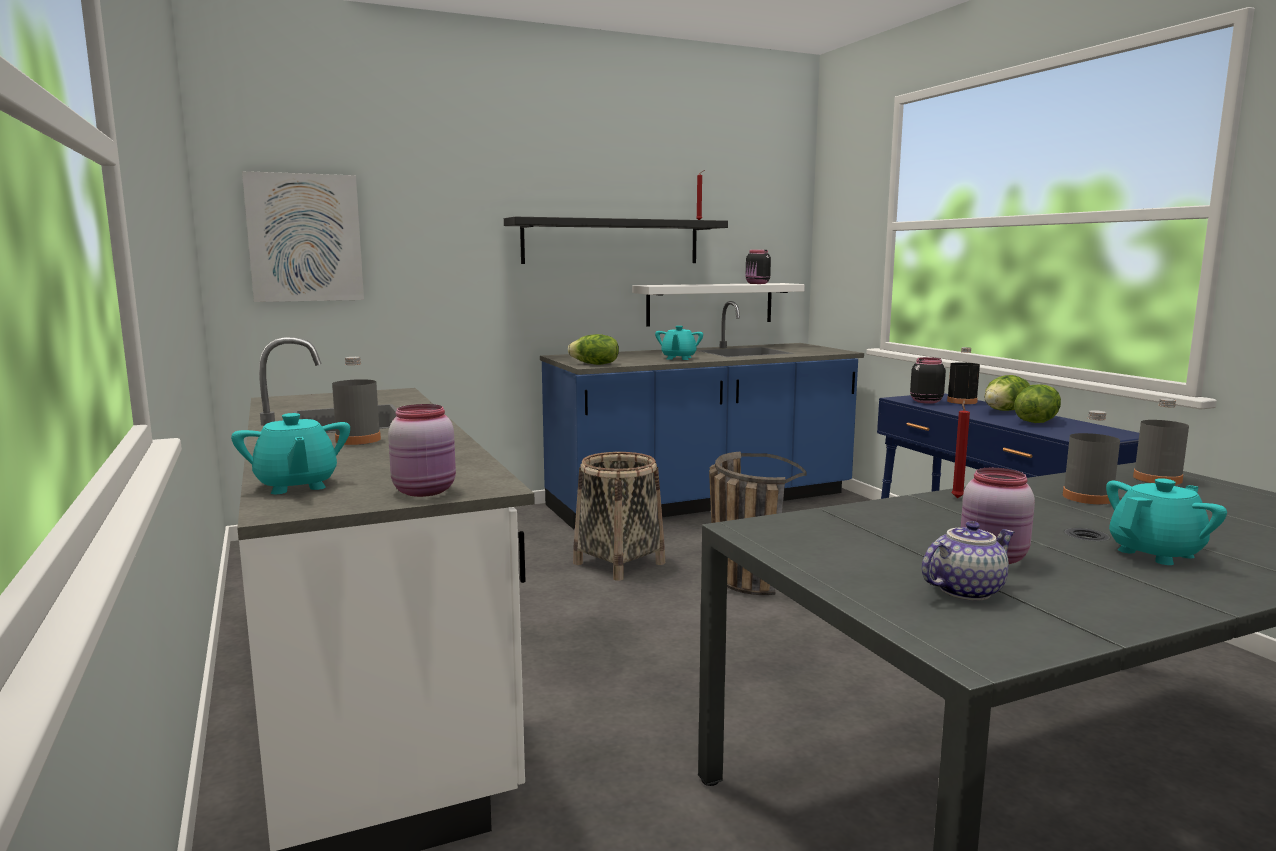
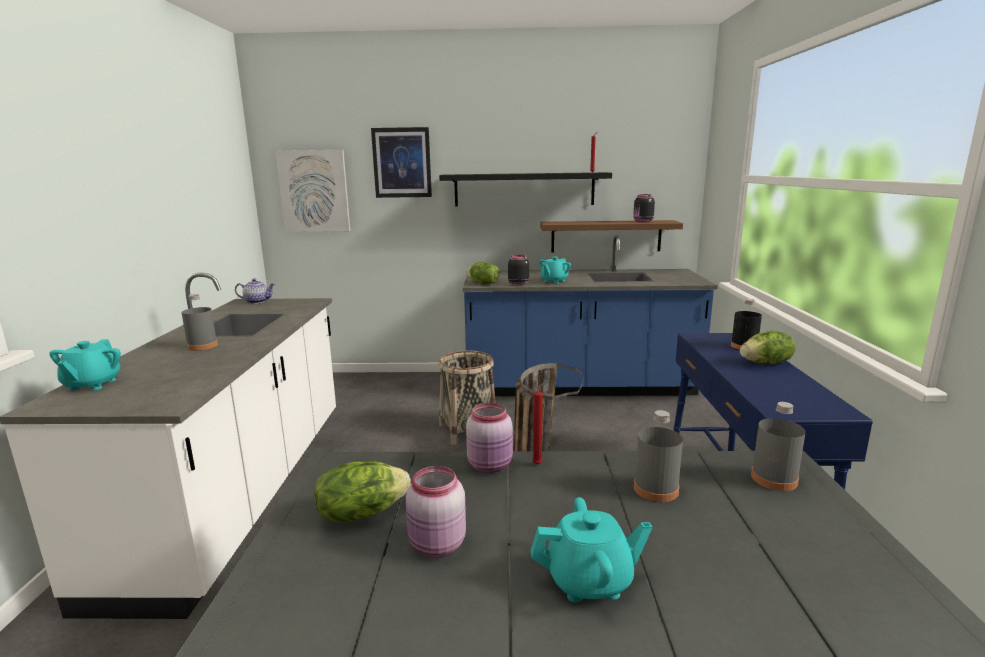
camera: 25 degrees right, 5 degrees up
(426, 491) = (134, 402): pink jar -> pink jar (491, 465)
(445, 199) = (402, 163): none -> picture
(710, 304) = (606, 236): white shelf -> brown shelf
(925, 401) = (709, 342): black jar -> black jar (518, 283)
(964, 590) = (348, 577): teapot -> teapot (257, 301)
(1036, 421) = (772, 381): lettuce -> lettuce (361, 513)

